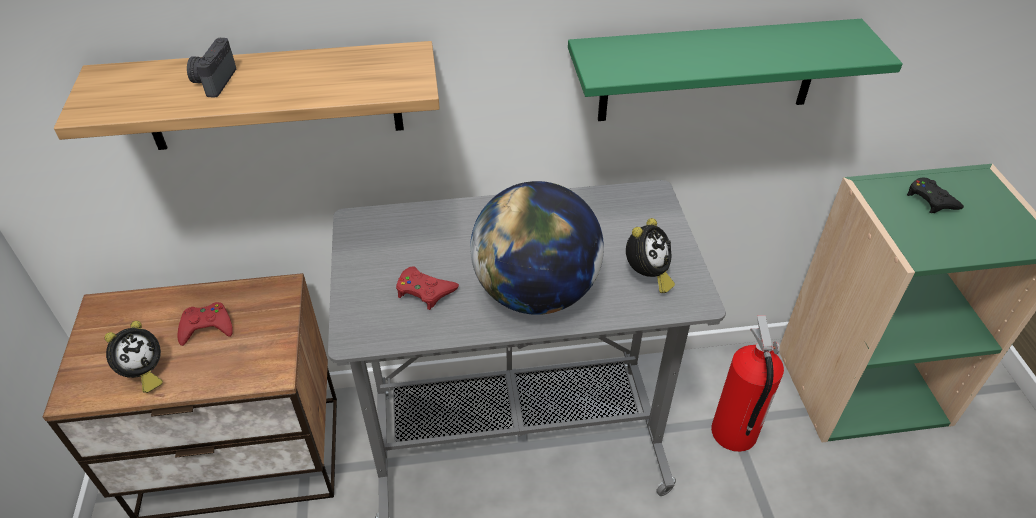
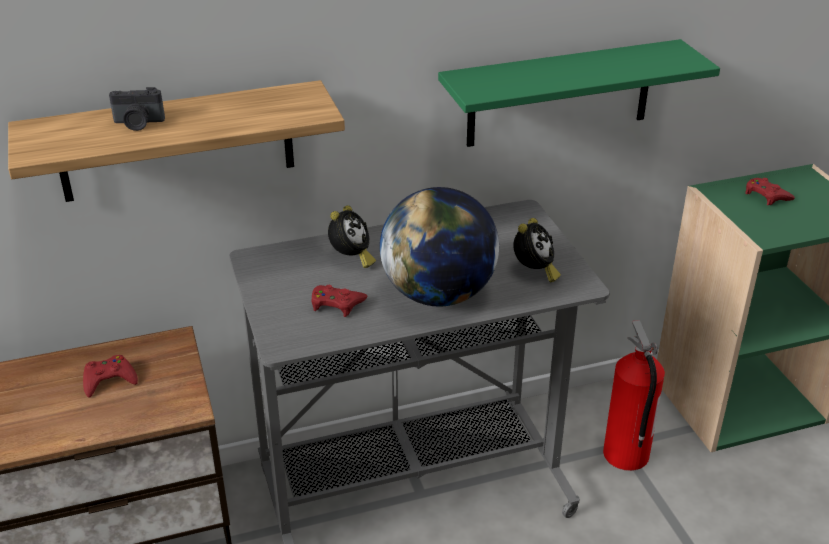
camera: 10 degrees left, 10 degrees down
(143, 374) = (57, 425): alarm clock -> alarm clock (351, 259)
(213, 81) = (138, 123): camera -> camera turned 90 degrees counterclockwise
(931, 200) = (766, 195): black game controller -> red game controller

